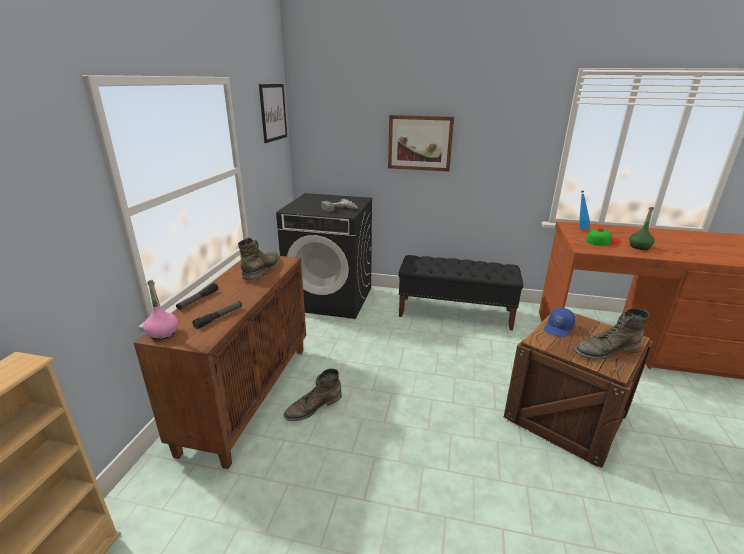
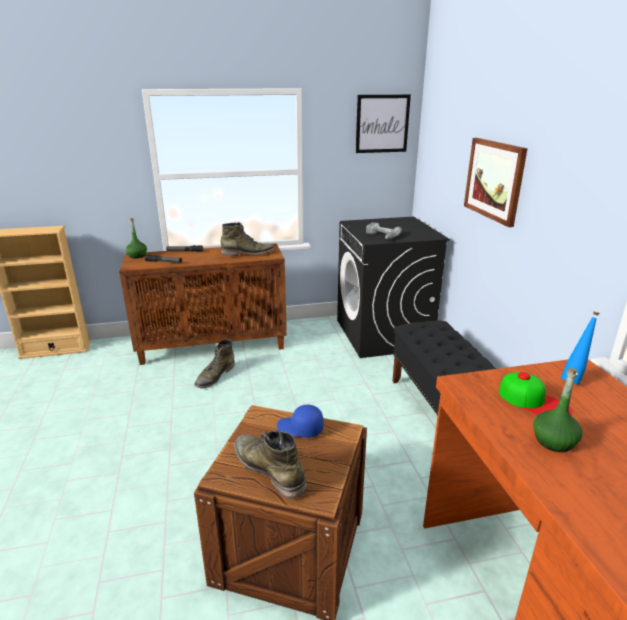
camera: 65 degrees right, 0 degrees up
(162, 333) = (137, 256): pink bottle -> green bottle
(313, 407) = (215, 376): green boot -> green boot turned 90 degrees counterclockwise

